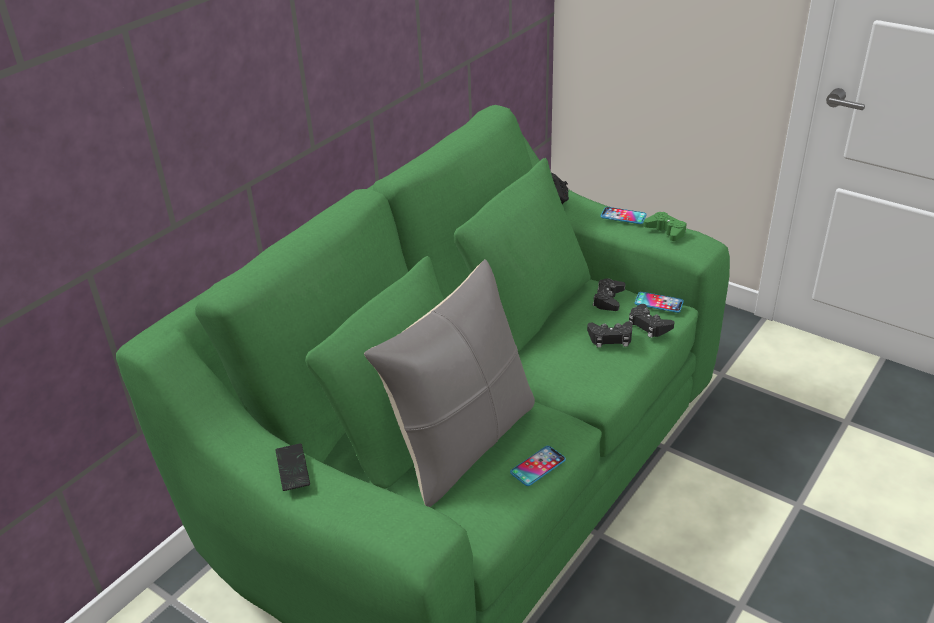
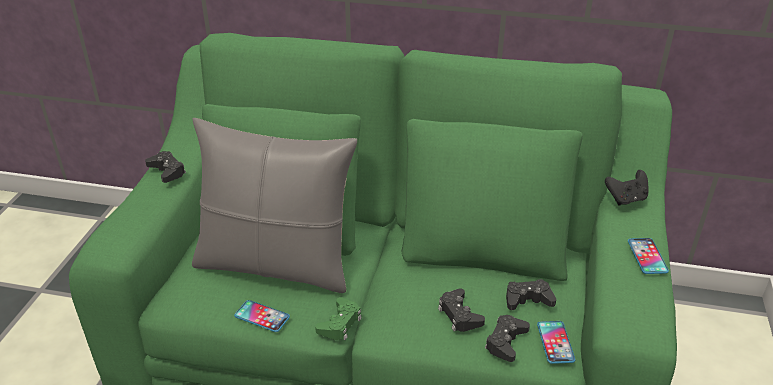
camera: 65 degrees right, 0 degrees up
(292, 468) = (167, 171): phone -> black game controller
(666, 231) = (640, 294): green game controller -> green game controller (340, 323)

